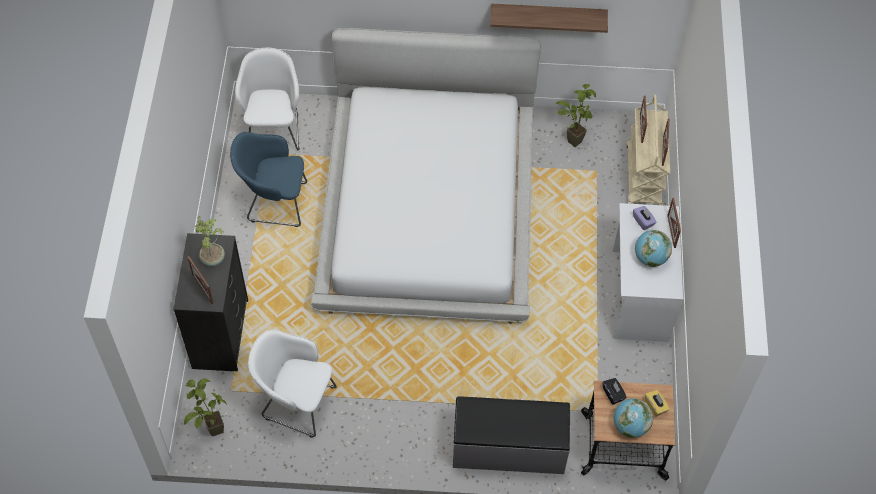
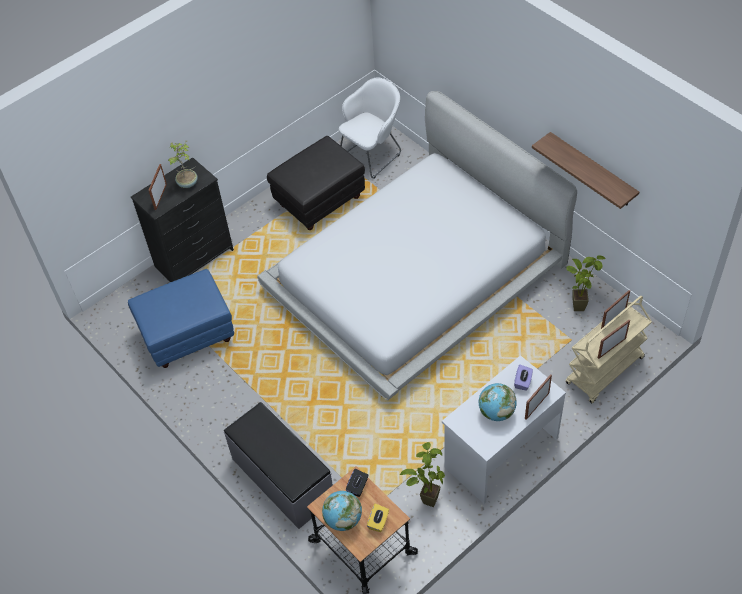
camera: 50 degrees right, 5 degrees down
(210, 430) = (121, 311): potted plant -> potted plant (425, 497)
(274, 202) = (319, 201): blue armchair -> black ottoman
(296, 402) = (188, 335): white armchair -> blue ottoman

